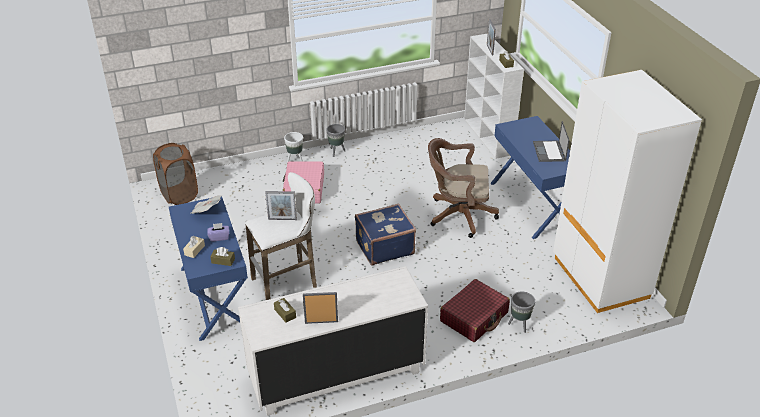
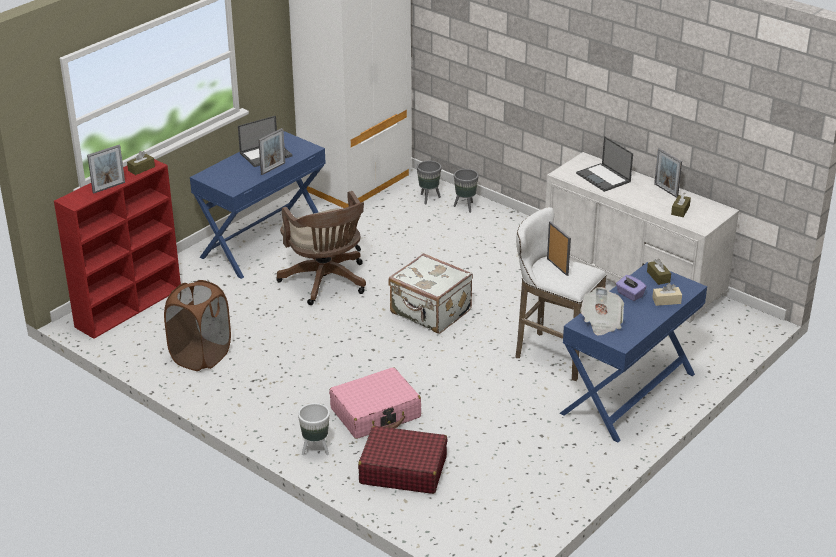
camera: 120 degrees left, 5 degrees down
(179, 194) = (490, 523): brown laundry basket -> brown laundry basket (201, 356)
(336, 152) = (264, 420): grey planter -> grey planter (428, 198)
(373, 295) = (604, 178): none -> laptop
(384, 247) = (430, 312): blue suitcase -> white suitcase
(474, 317) = (480, 231): red suitcase -> red suitcase (403, 470)
(488, 137) = (129, 307): white bookcase -> red bookcase
(524, 149) = (273, 168): none -> picture frame

